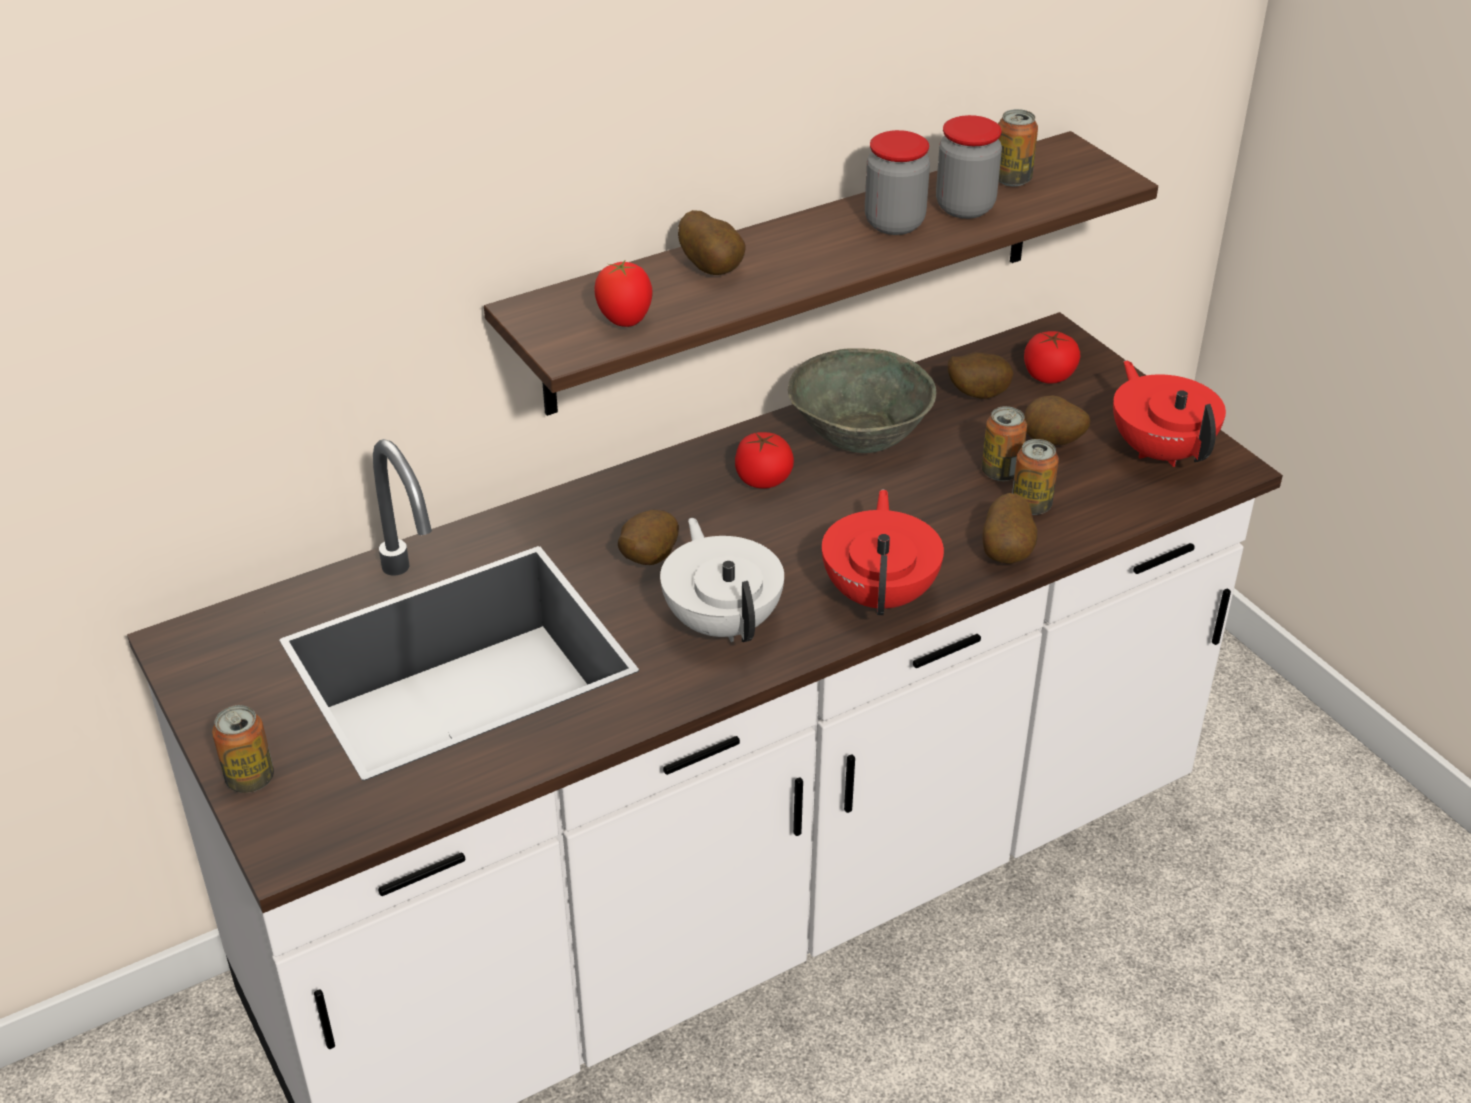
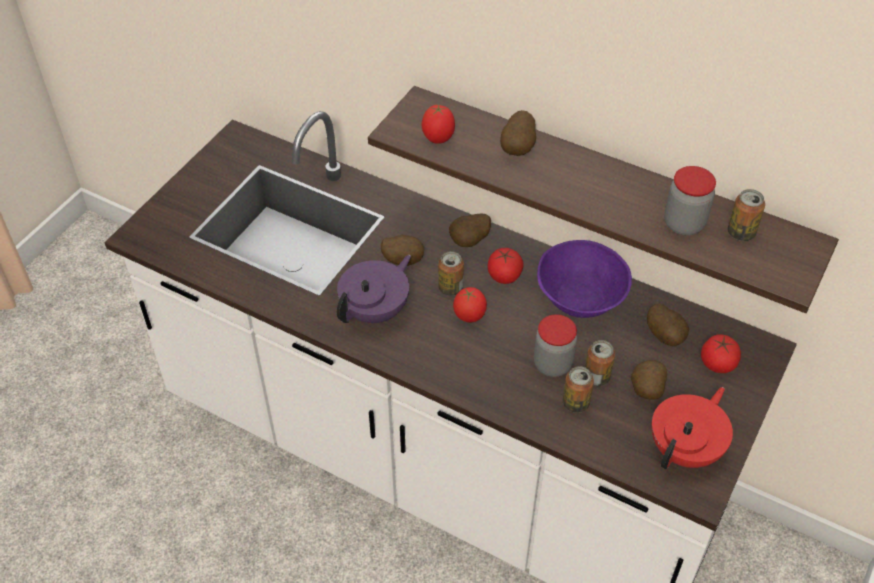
camera: 60 degrees right, 10 degrees up
(250, 779) = (169, 202): can -> can (450, 288)
(723, 622) = (376, 310): white teapot -> purple teapot
(811, 538) = (469, 317): none -> tomato
(859, 435) = (578, 299): grey bowl -> purple bowl
(880, 594) = (443, 365): red teapot -> none
(894, 223) = (634, 200): jar -> jar (552, 364)
(1007, 553) = (522, 408): potato -> potato (470, 242)

